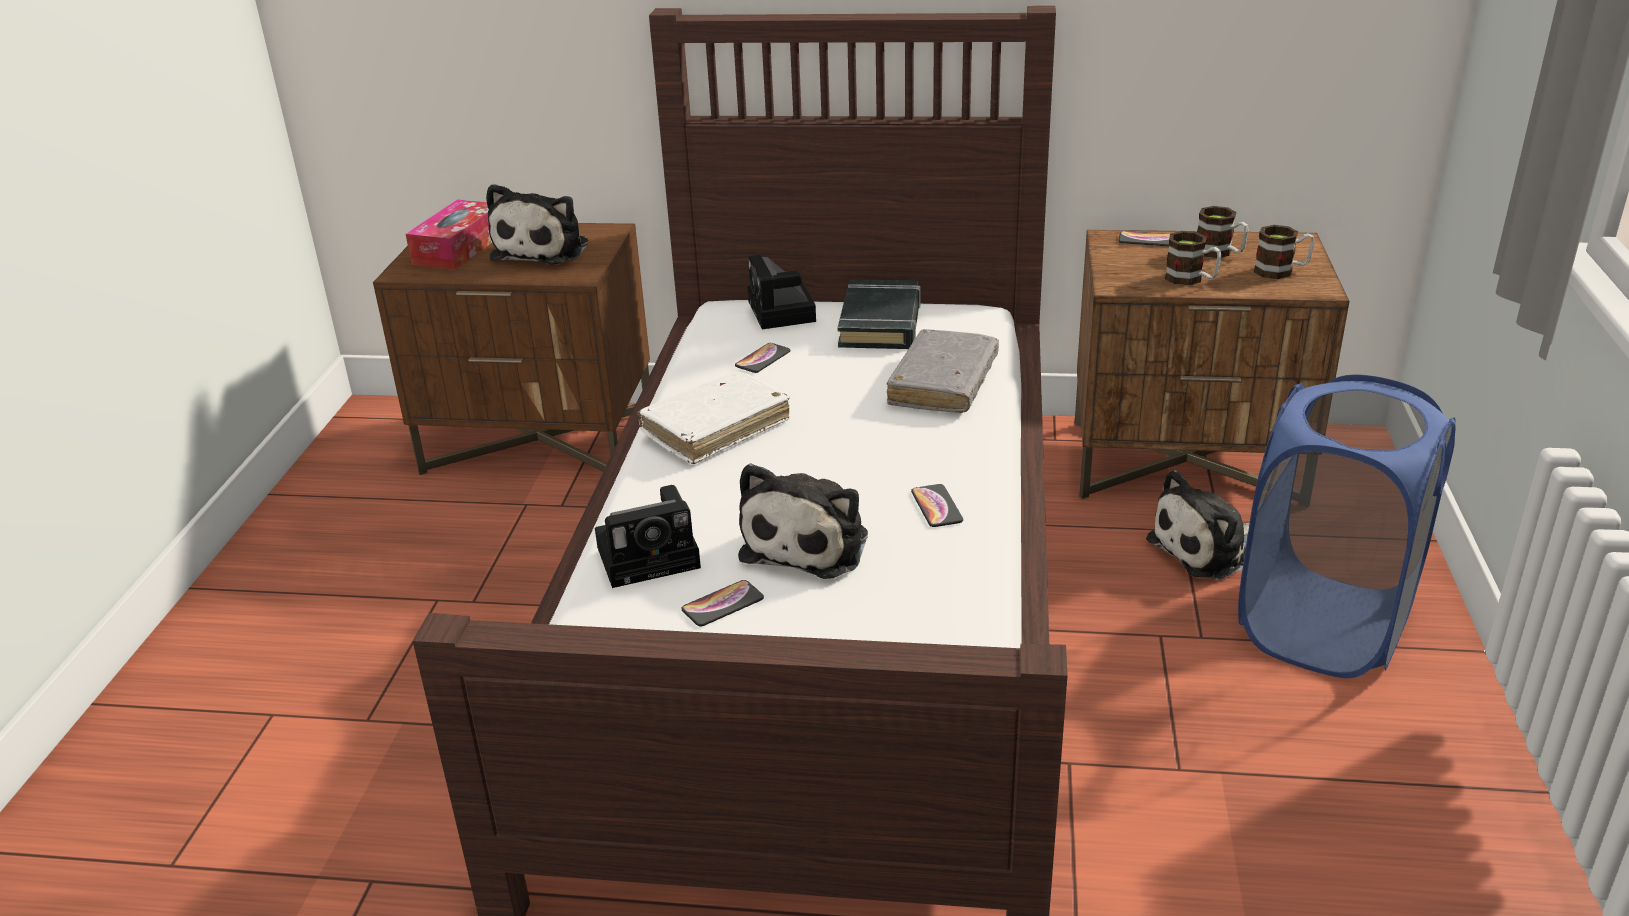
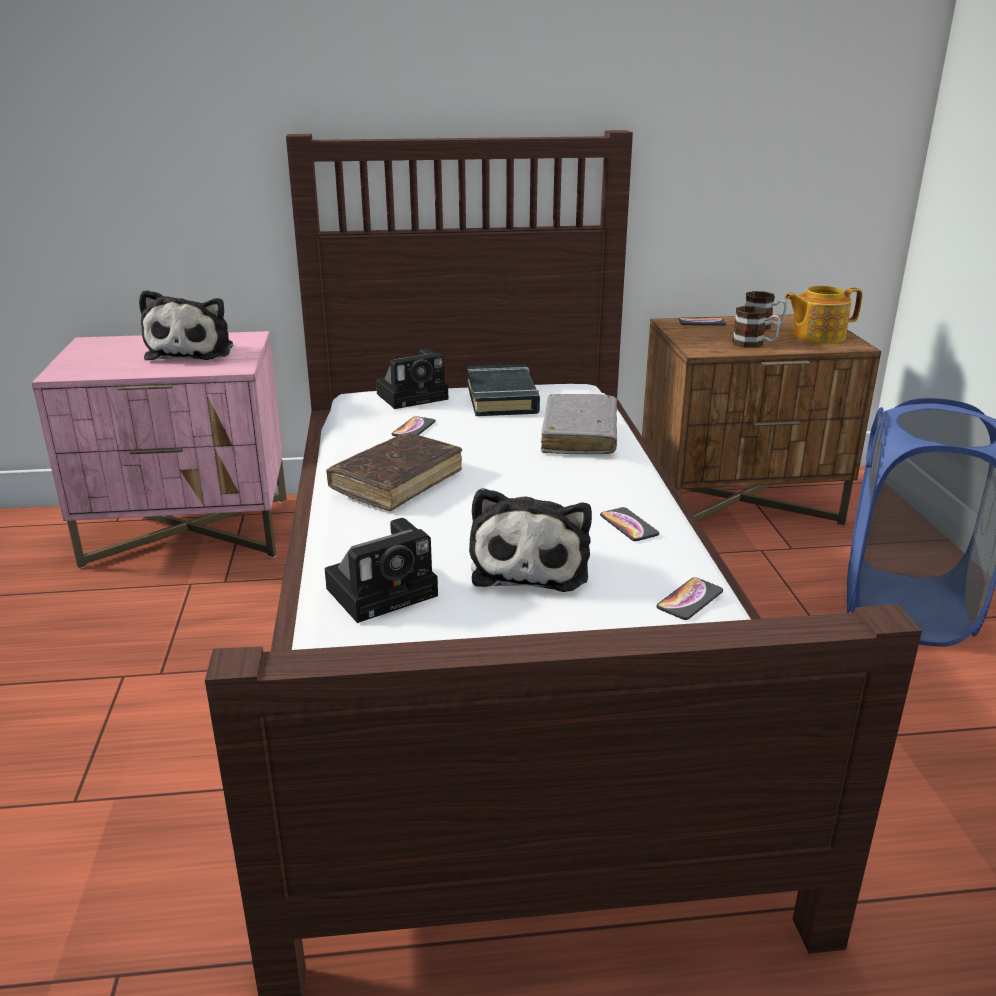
camera: 15 degrees left, 5 degrees down
(459, 248) = (110, 354): tissue box -> none
(541, 441) = (190, 531): brown nightstand -> pink nightstand
(716, 428) = (397, 482): white book -> brown book
(722, 604) = (475, 625): phone -> phone (690, 600)
(783, 313) = (415, 396): camera -> camera turned 90 degrees counterclockwise
(1207, 549) = (787, 562): plush toy -> none
(1281, 271) = (816, 336): mug -> teapot

